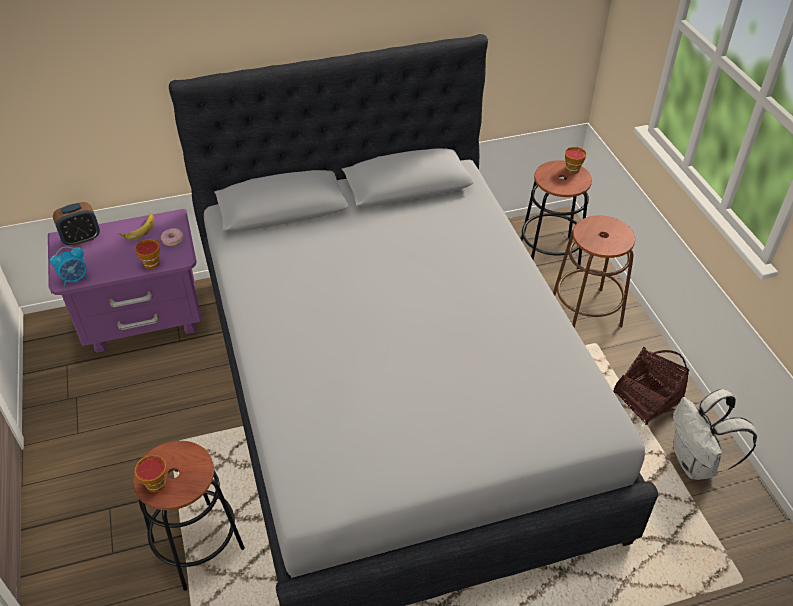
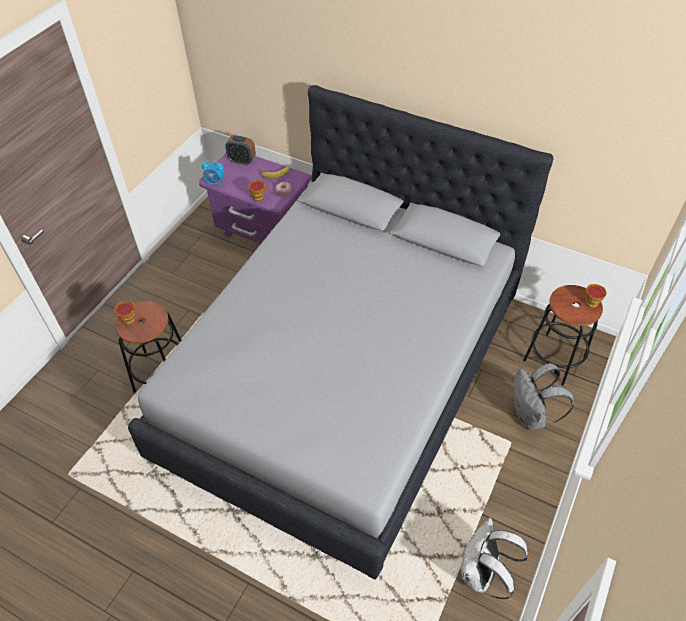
camera: 45 degrees right, 5 degrees up
(586, 312) = (531, 416): brown stool -> grey backpack
(647, 399) = (500, 506): basket -> none

